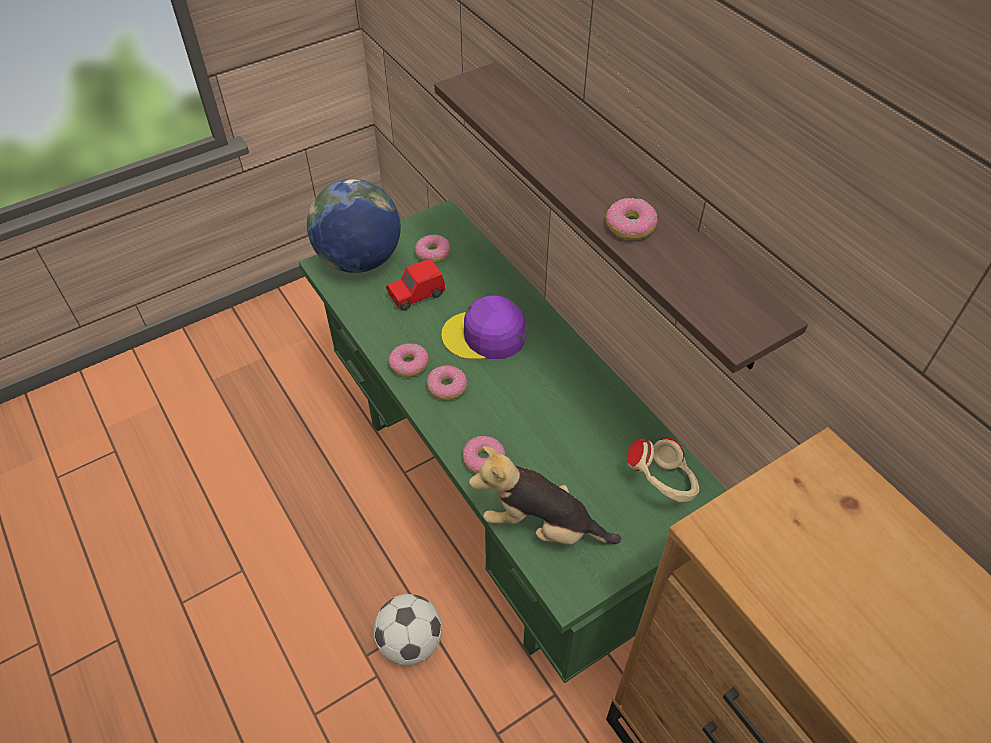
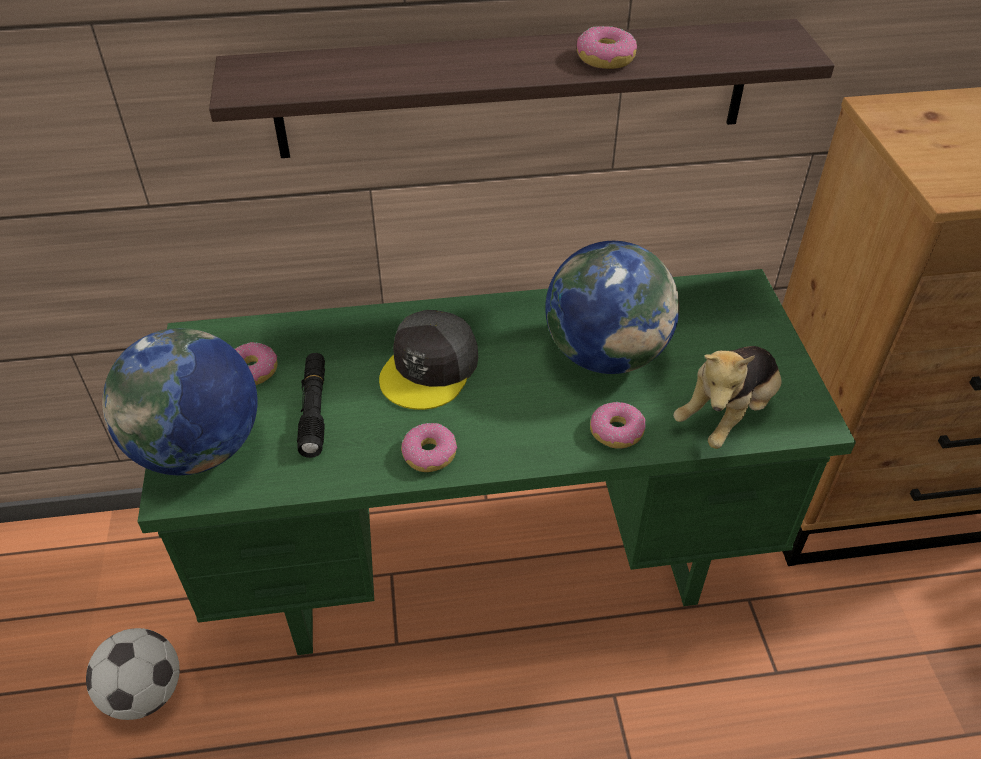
camera: 65 degrees left, 5 degrees down
(410, 642) = (636, 723): football -> football (145, 693)
(416, 295) = (314, 410): red toy car -> black flashlight
(447, 387) = (489, 429): donut -> none
(485, 335) = (430, 368): purple cap -> grey cap
(560, 429) = (606, 354): none -> globe
(662, 484) = (712, 308): beige headphones -> none

